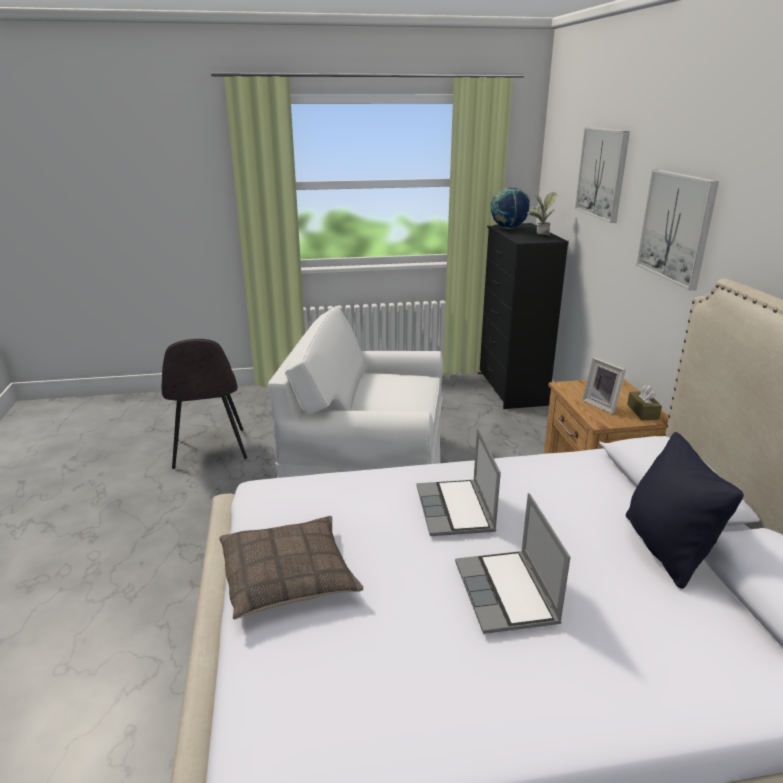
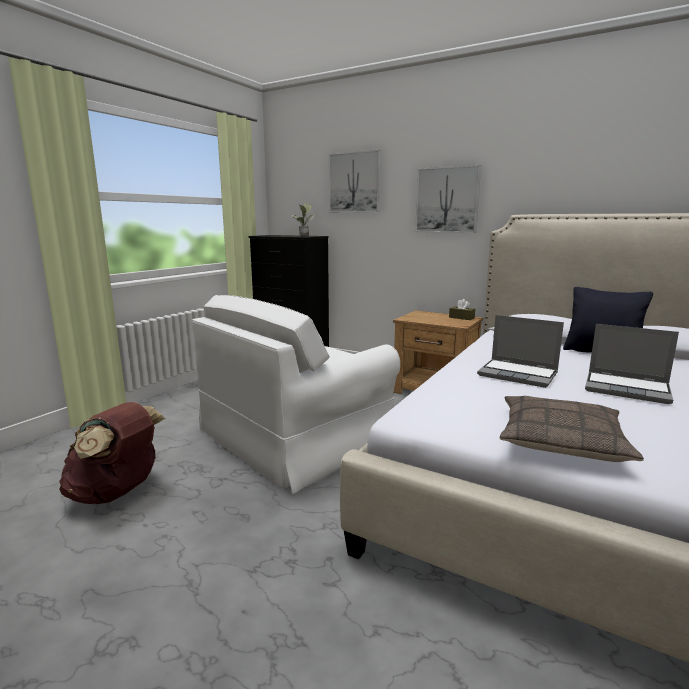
camera: 50 degrees left, 10 degrees down
(209, 449) = (117, 493): grey chair -> brown backpack
(508, 228) = (269, 235): globe -> none
(602, 405) = (441, 320): picture frame -> none

